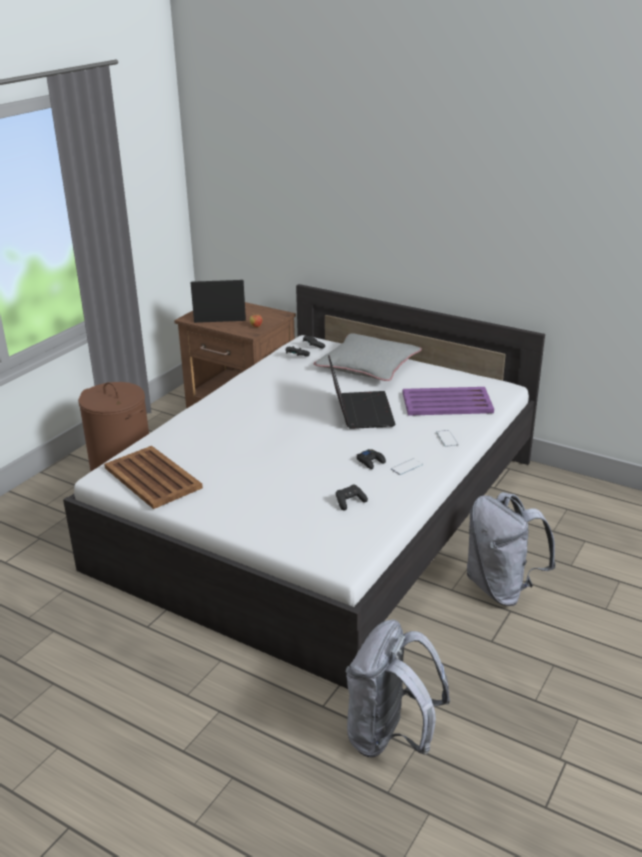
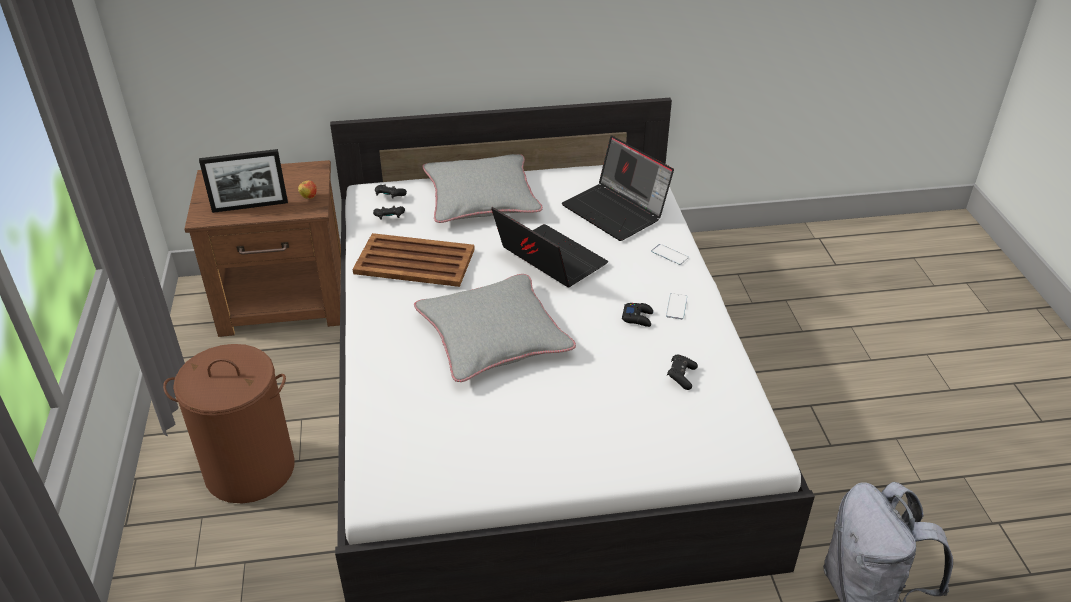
camera: 40 degrees left, 10 degrees up
(153, 478) = (443, 463): brown tray -> brown tray (415, 262)
(220, 321) = (250, 206): picture frame -> picture frame turned 150 degrees counterclockwise
(268, 434) = (493, 336): none -> grey pillow
(448, 403) = (616, 211): purple tray -> laptop
(502, 588) = (779, 386): grey backpack -> none

